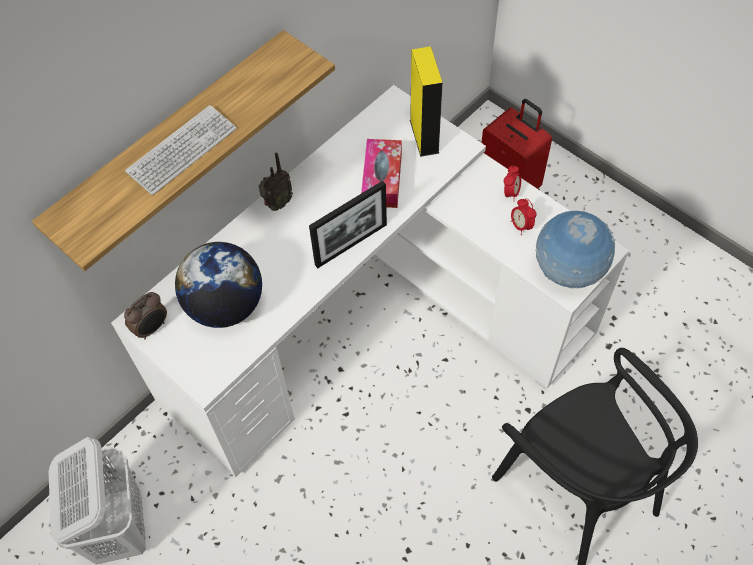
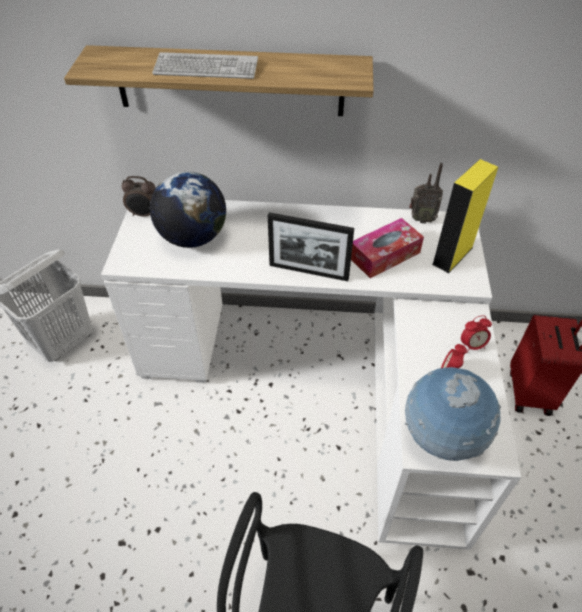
camera: 50 degrees right, 10 degrees down
(277, 204) = (301, 215): radio -> radio (421, 219)

